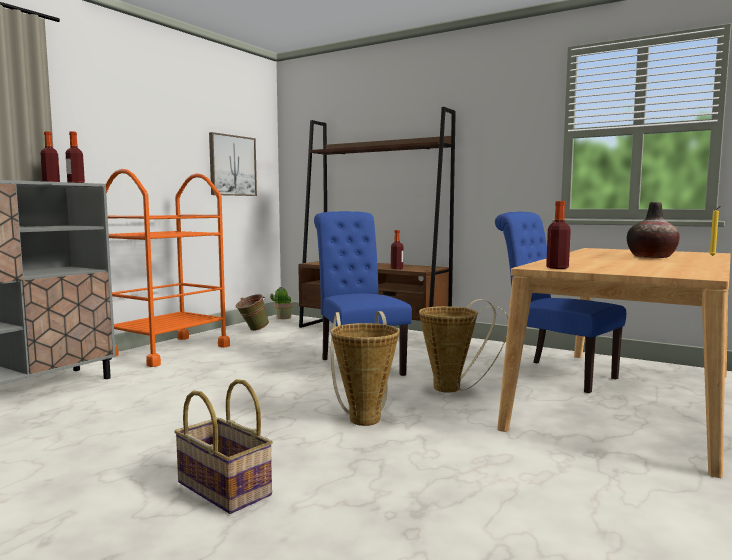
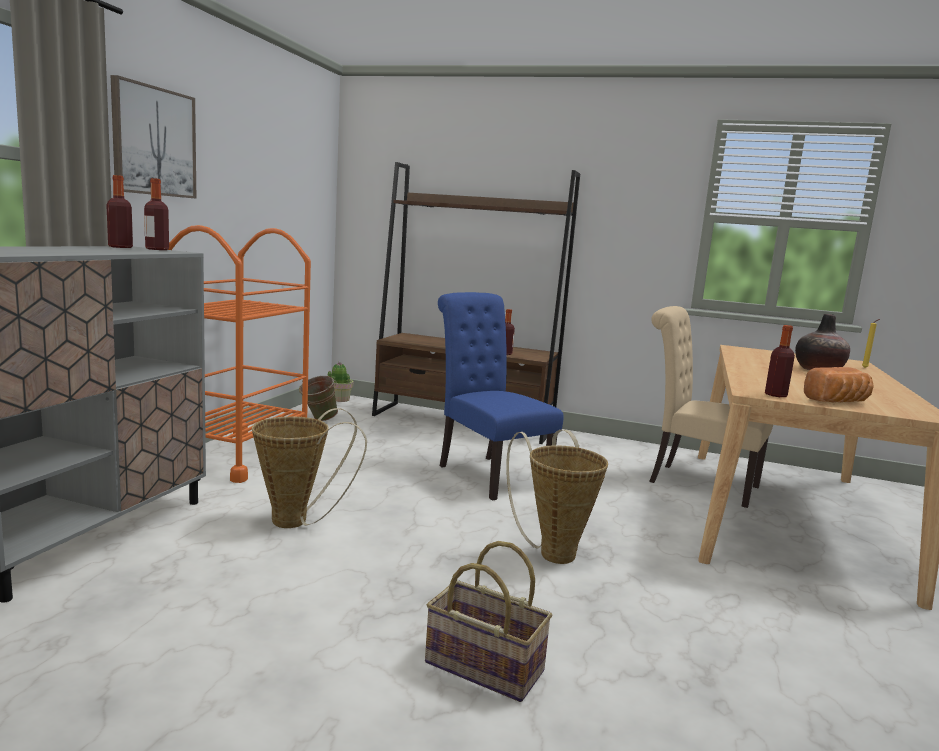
camera: 15 degrees left, 5 degrees up
(232, 165) = (292, 211): picture -> picture (154, 141)
(454, 388) = (614, 506): basket -> basket (298, 521)
(553, 374) = (696, 483): blue chair -> beige chair
(617, 270) = (838, 402): none -> bread

